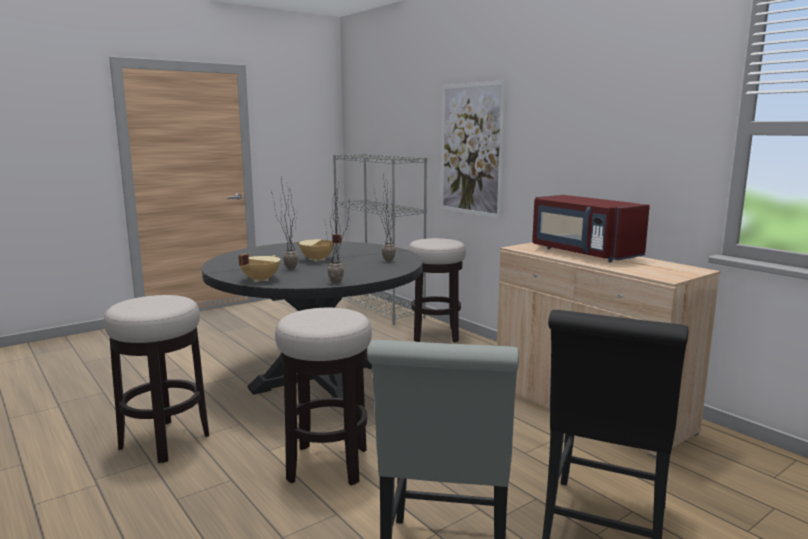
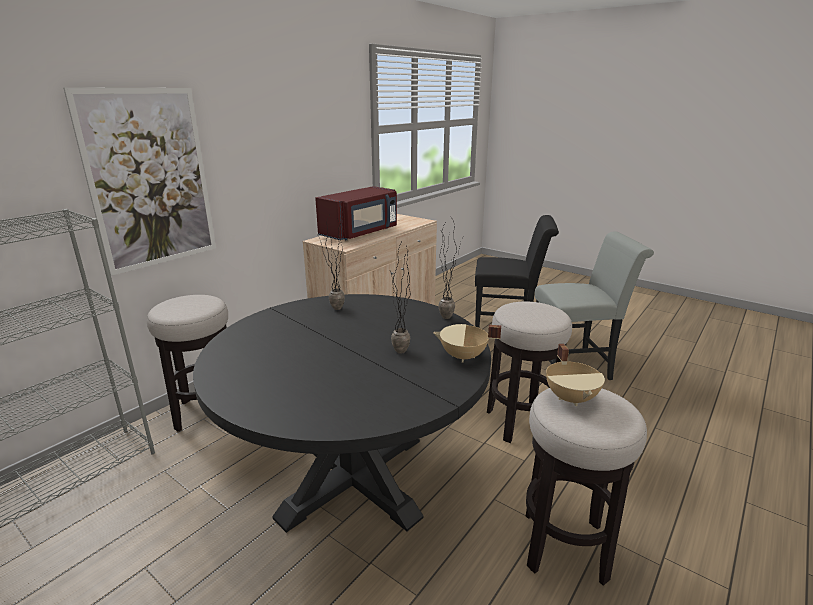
camera: 105 degrees left, 10 degrees up
(317, 260) = (343, 346): beige cooking pot -> beige cooking pot (571, 398)

